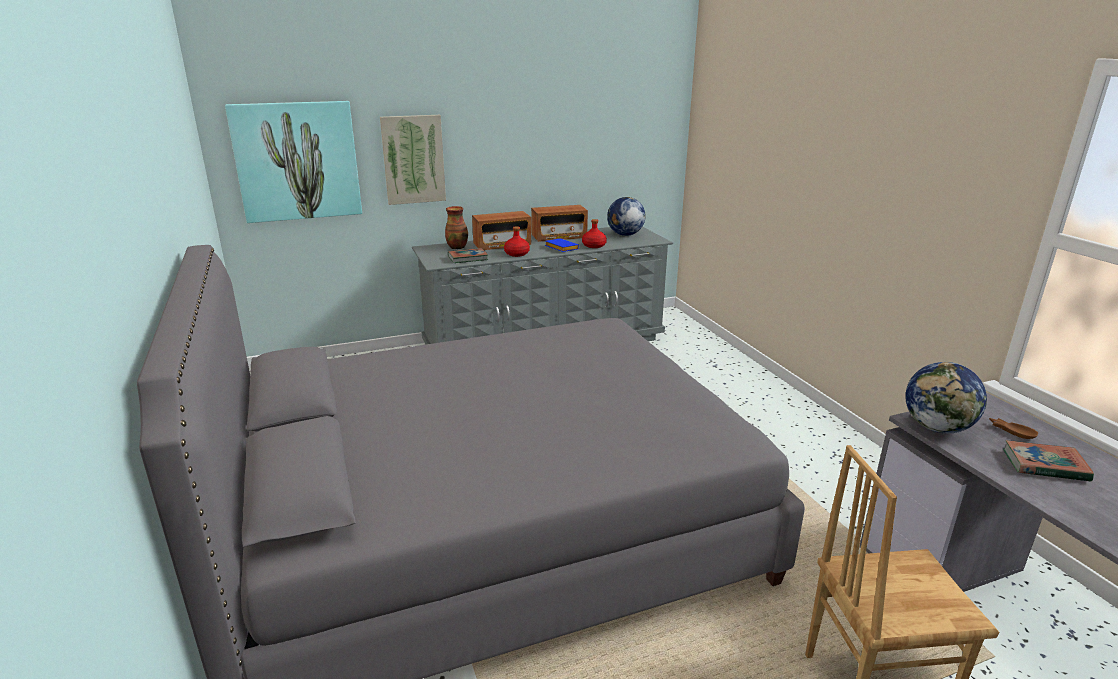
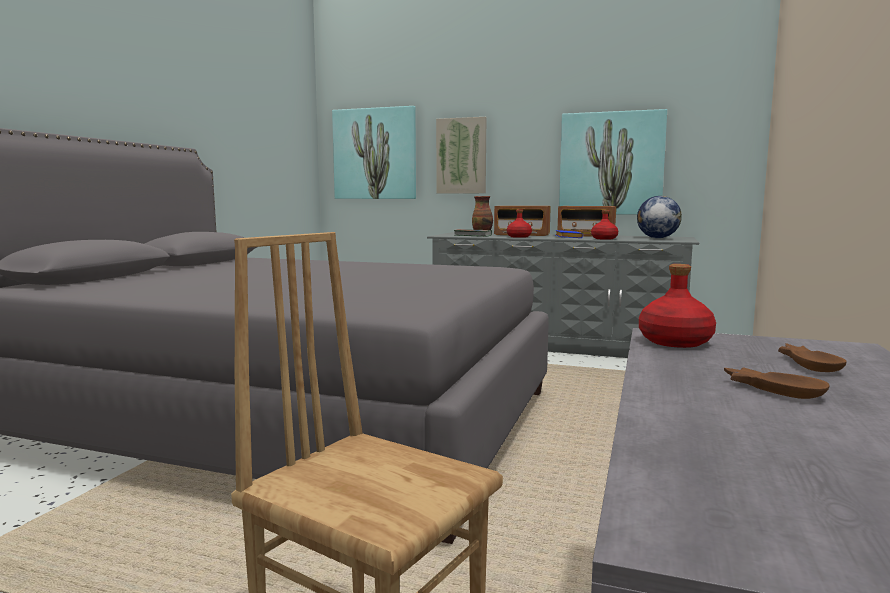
camera: 40 degrees right, 15 degrees down
(568, 161) = (611, 163): none -> picture
(937, 428) = (675, 342): globe -> red bottle
(1045, 465) = (773, 390): book -> brown bowl

